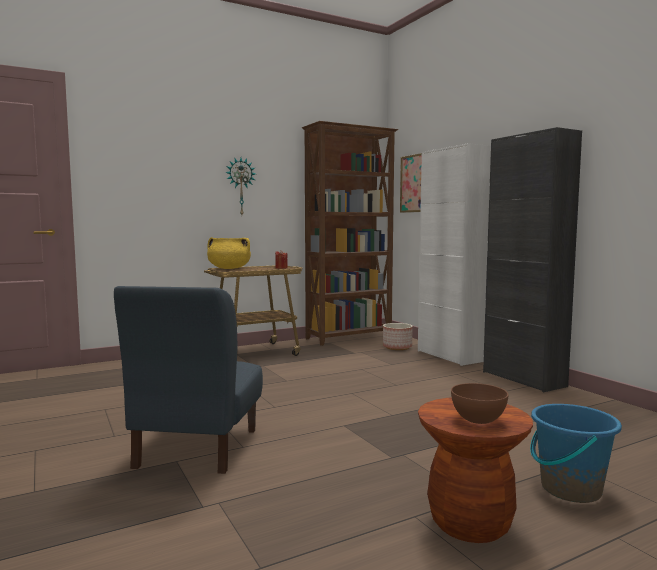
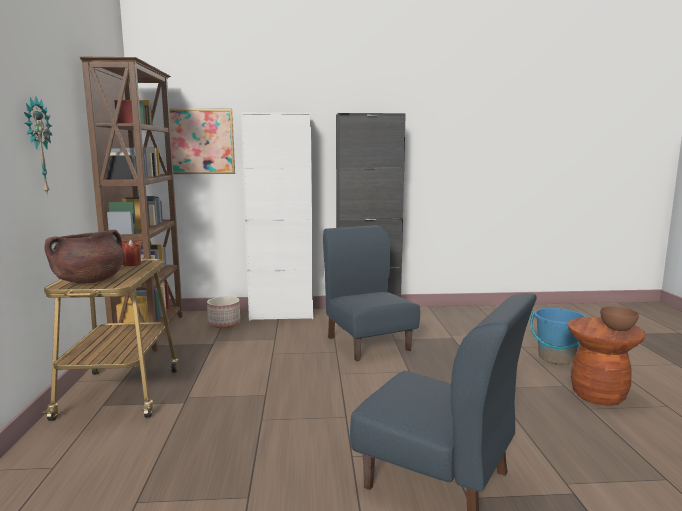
camera: 65 degrees left, 5 degrees up
(229, 268) = (89, 281): yellow cooking pot -> brown cooking pot
(437, 391) = (368, 343): none -> blue chair

